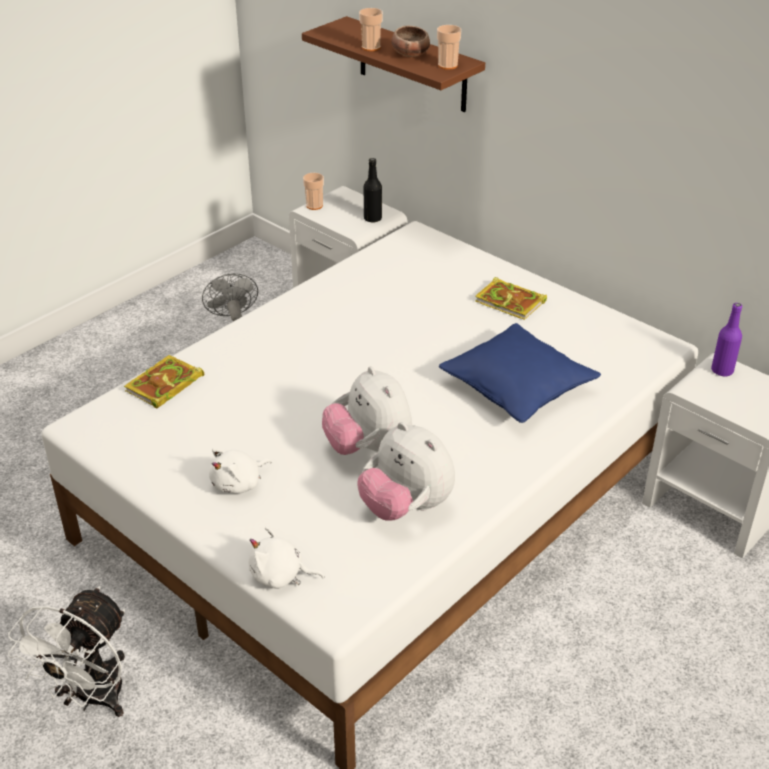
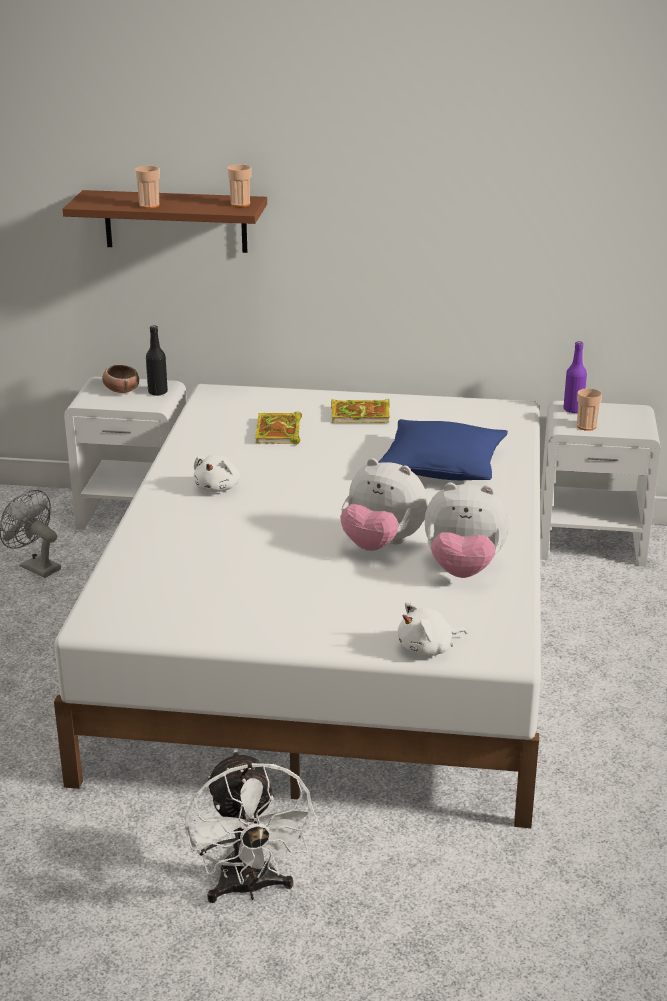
camera: 35 degrees left, 10 degrees down
(164, 386) = (135, 567): book -> book (279, 433)
(239, 483) = (306, 606): white plush toy -> white plush toy (218, 487)
(314, 206) = (87, 398): cup -> cup (586, 426)
(410, 54) = (193, 203): bowl -> bowl (121, 390)

